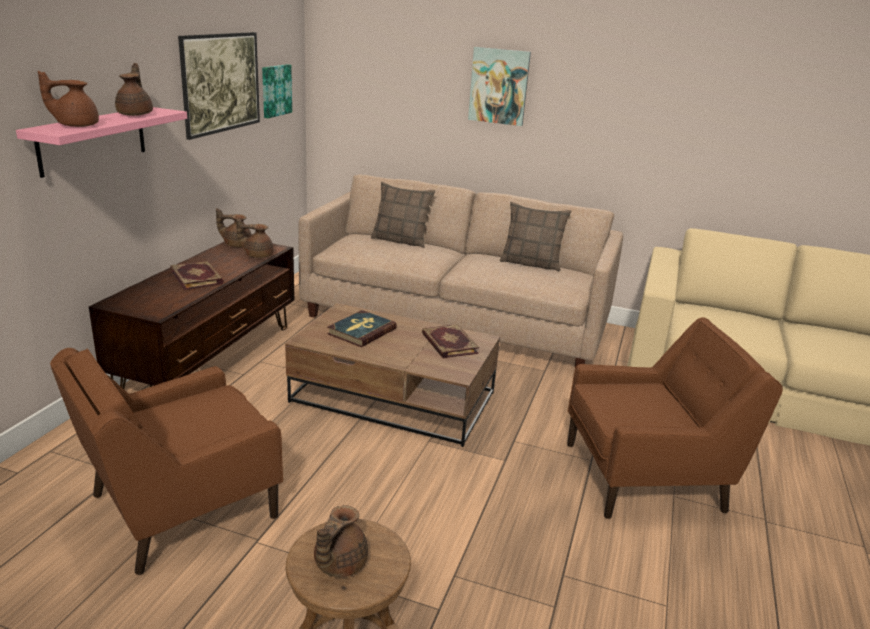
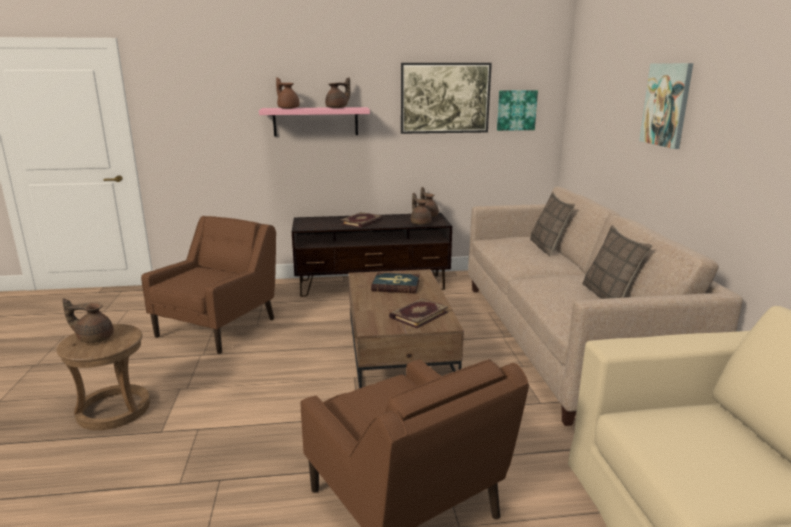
camera: 65 degrees right, 5 degrees down
(180, 508) = (218, 327): brown armchair -> brown armchair turned 90 degrees clockwise

